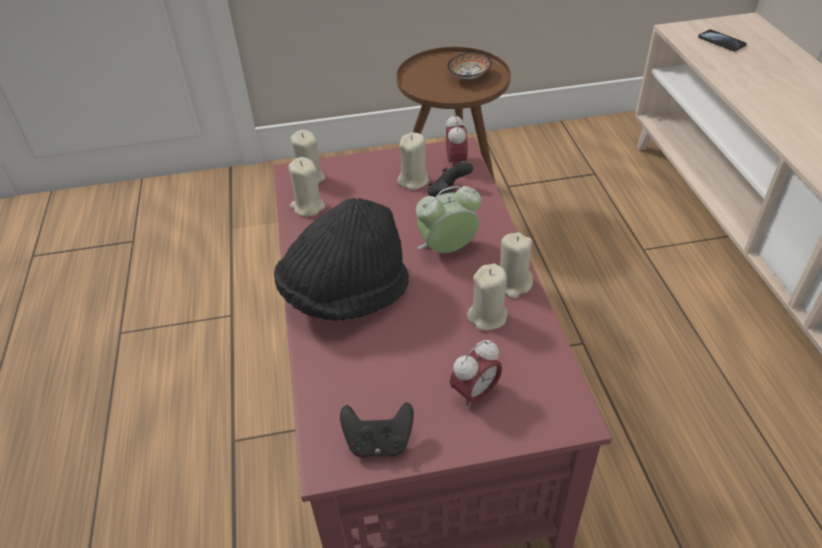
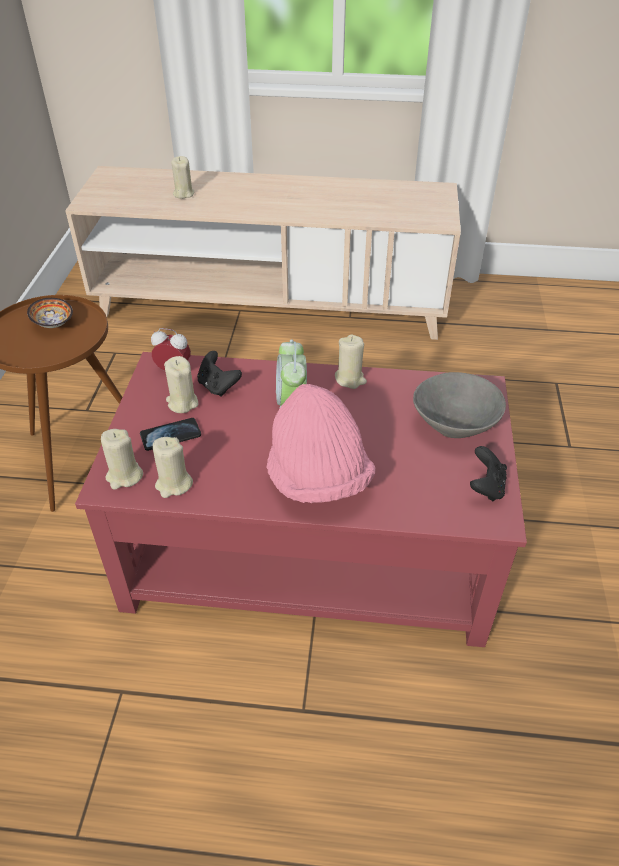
camera: 75 degrees left, 0 degrees up
(345, 294) = (317, 478): black hat -> pink hat
(475, 394) = (453, 426): alarm clock -> grey bowl
(488, 316) = (379, 401): beige candle -> beige candle (183, 194)
(721, 42) = (124, 192): phone -> phone (170, 435)

